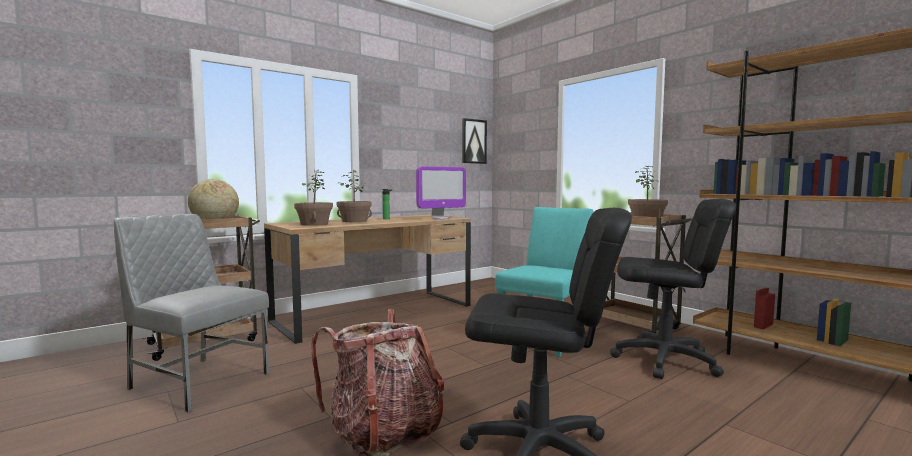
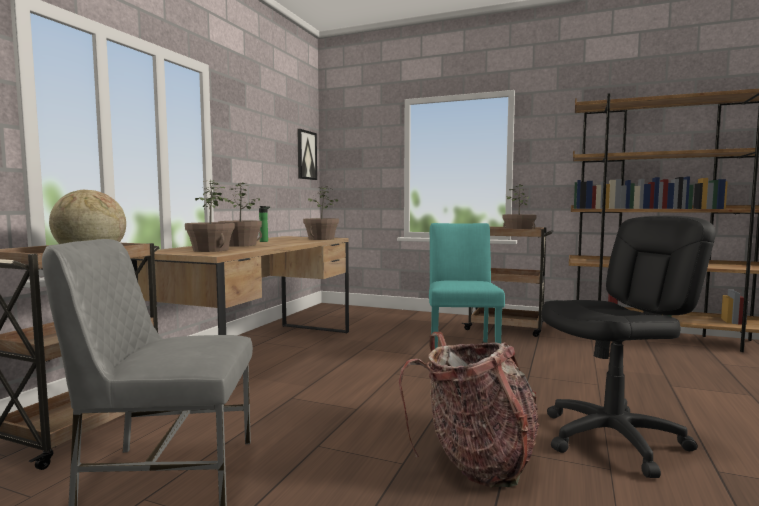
camera: 30 degrees left, 0 degrees up
(441, 218) = (321, 239): monitor -> potted plant
(665, 360) = (571, 350): black office chair -> none

